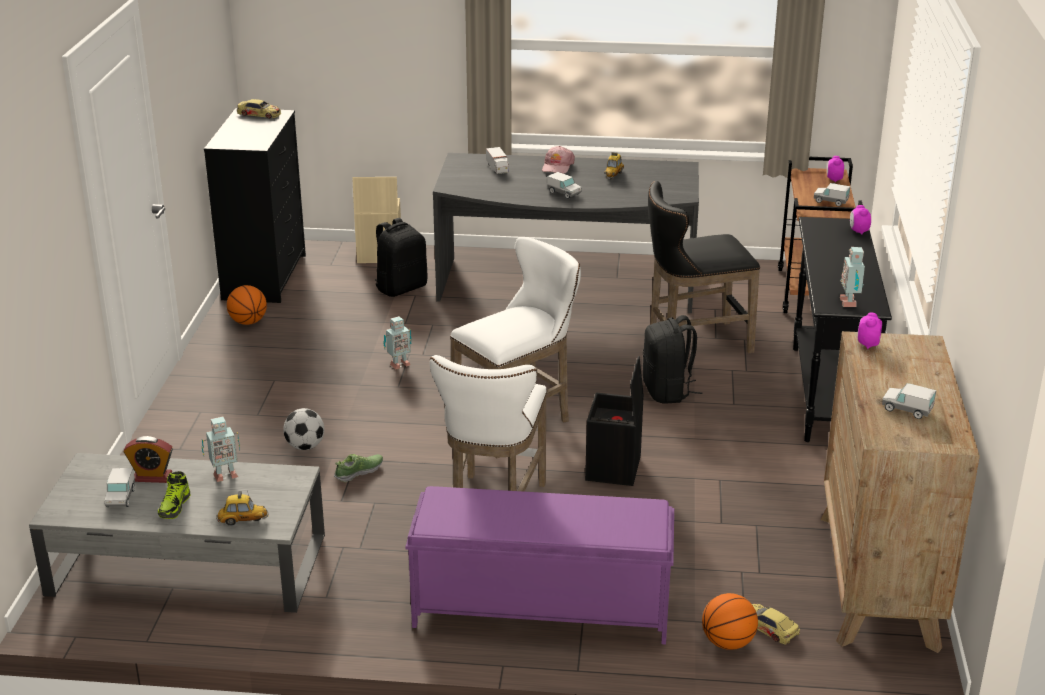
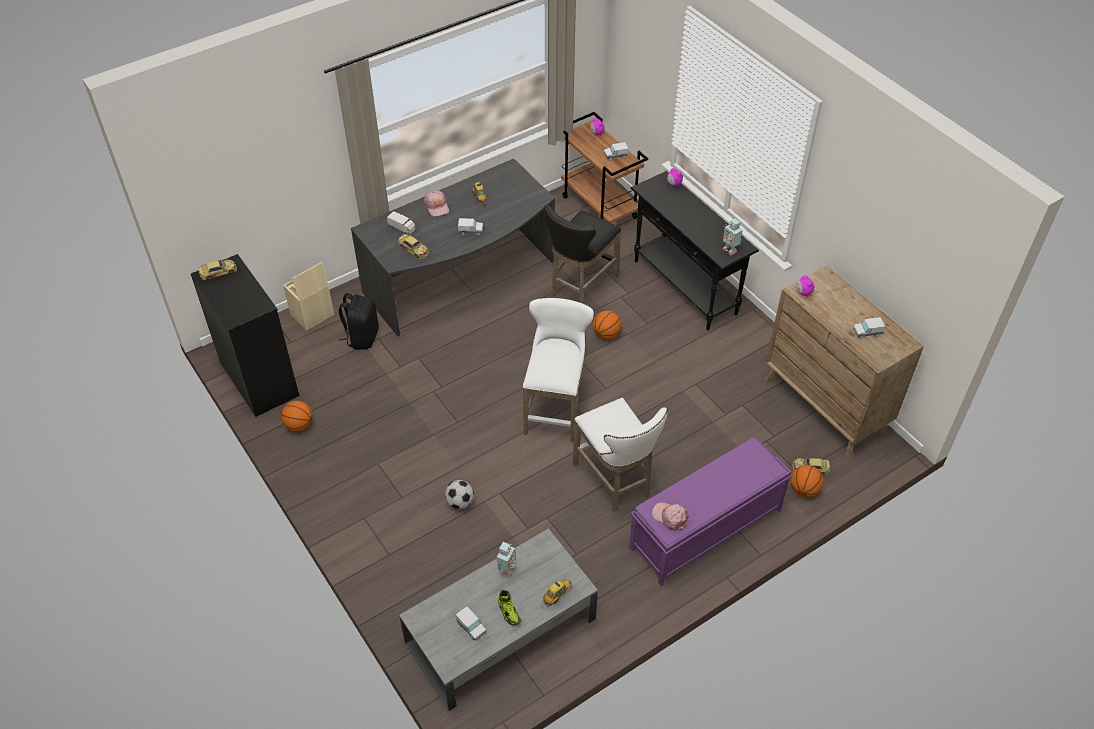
camera: 40 degrees left, 20 degrees up
(152, 477) = (468, 600): alarm clock -> none
(359, 472) = (513, 501): shoe -> none
(398, 364) = (437, 404): toy robot -> none
(453, 513) = (670, 517): none -> pink cap
(485, 185) = (413, 248): none -> toy car
(614, 469) = (639, 410): black storage box -> none
(667, 392) = (606, 334): black backpack -> basketball

